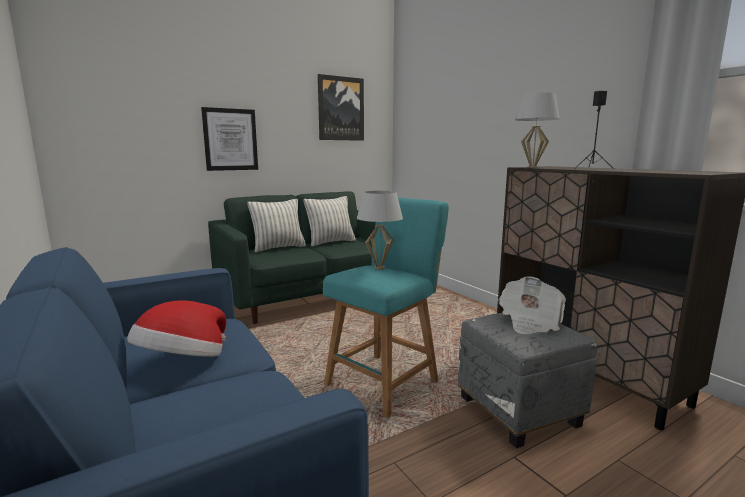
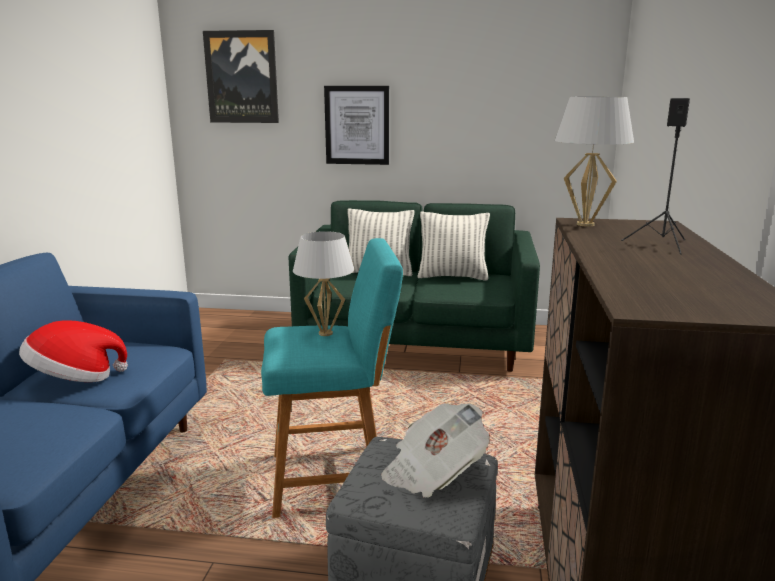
camera: 40 degrees right, 5 degrees up
(341, 109) = (522, 77): picture -> picture (242, 77)

